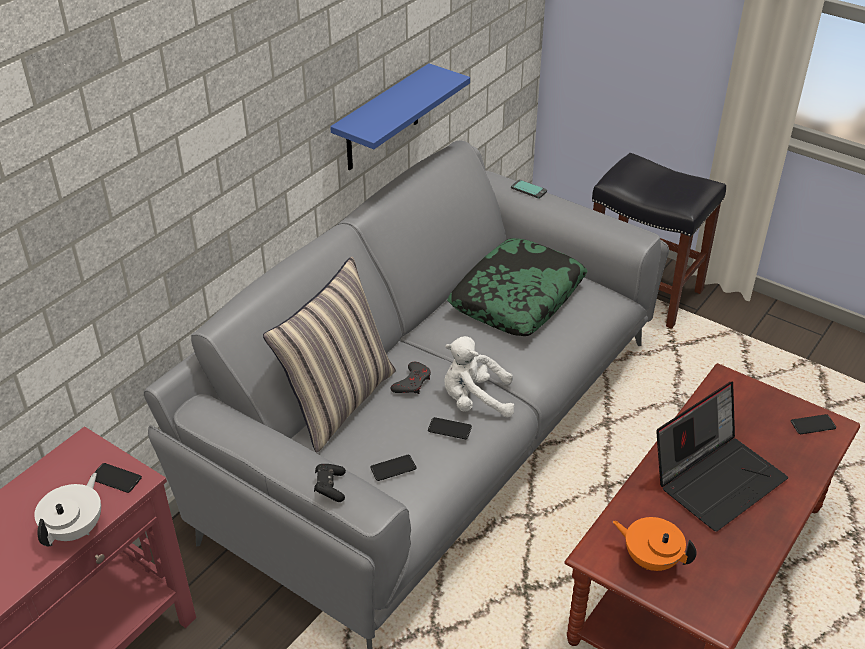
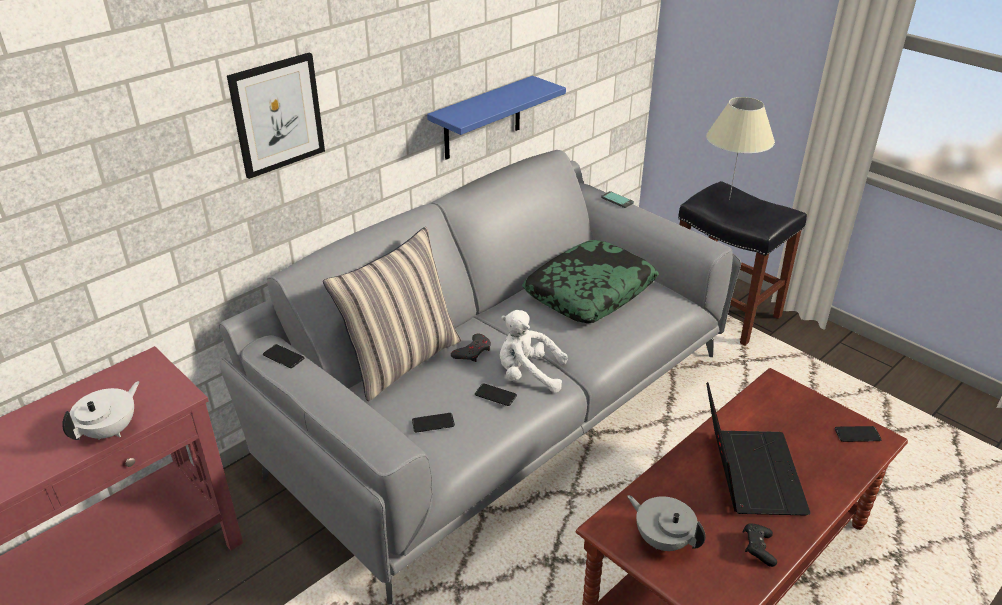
camera: 10 degrees right, 5 degrees down
(116, 478) = (163, 392): phone -> phone (283, 357)
(190, 159) = (277, 115): none -> picture
(330, 487) = (357, 426): black game controller -> black game controller (758, 549)
(644, 175) = (729, 199): none -> beige table lamp
(650, 558) = (662, 539): orange teapot -> grey teapot
(717, 478) = (748, 471): laptop -> laptop turned 60 degrees counterclockwise

